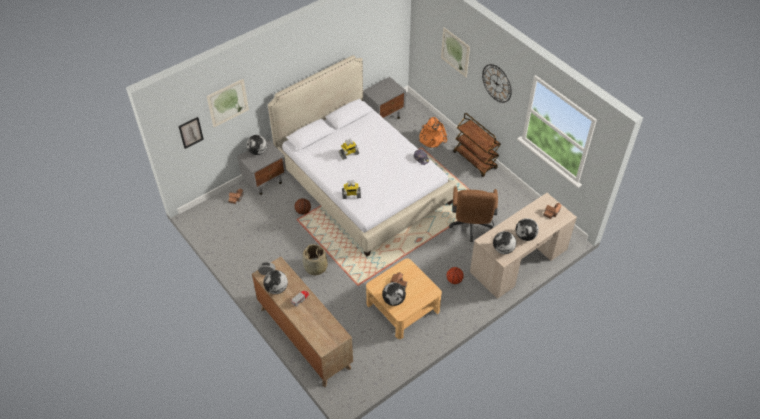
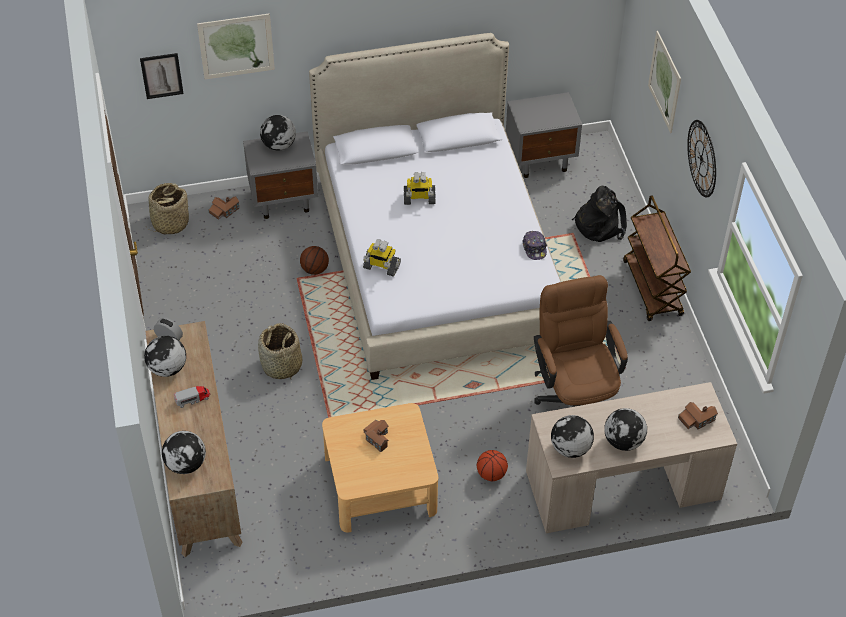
camera: 25 degrees right, 0 degrees up
(210, 215) = (170, 223): none -> basket
(394, 300) = (352, 462): globe -> globe (186, 464)
(431, 138) = (599, 224): orange backpack -> black backpack
(471, 227) = (575, 397): brown office chair -> brown office chair turned 135 degrees clockwise

